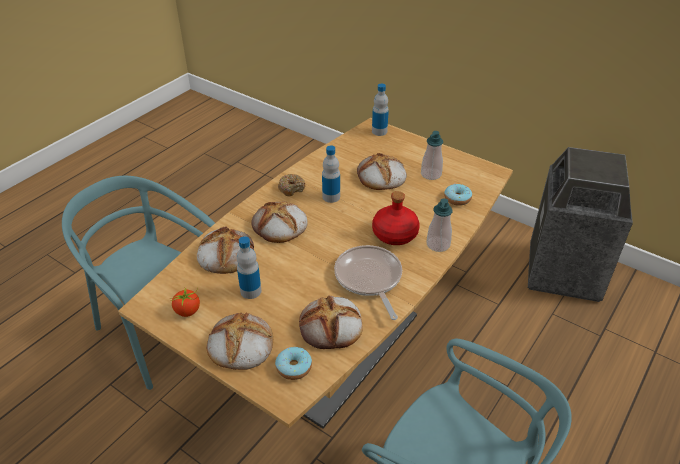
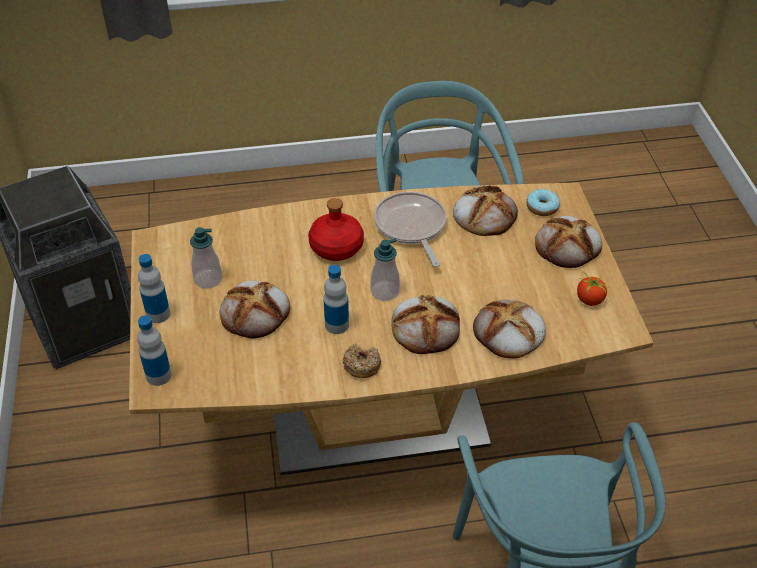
camera: 135 degrees left, 5 degrees up
(250, 291) = (519, 281): bottle -> bottle (158, 314)
(369, 279) = (411, 227): frying pan -> frying pan turned 135 degrees clockwise
(438, 244) = (317, 215): soap dispenser -> soap dispenser (385, 291)
(457, 199) = (231, 239): donut -> none

